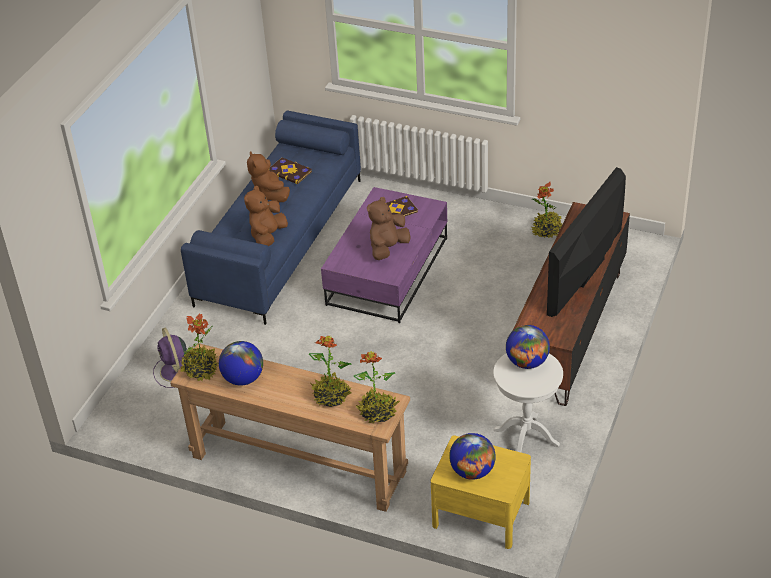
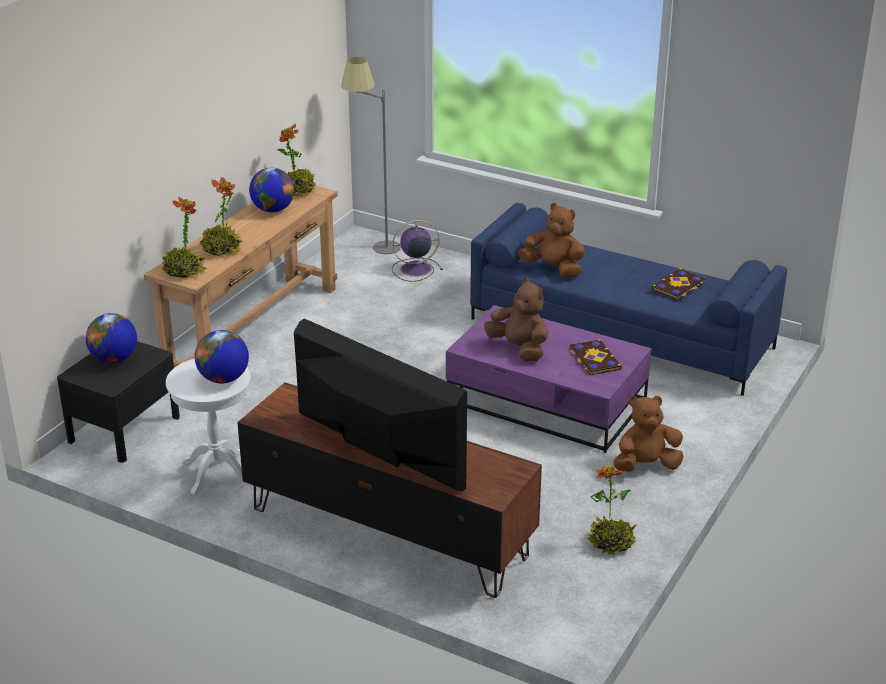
camera: 95 degrees right, 10 degrees down
(134, 406) = (374, 249): none -> grey floor lamp
(269, 195) = (633, 273): brown plush toy -> brown plush toy (646, 465)
(481, 514) = (124, 429): yellow nightstand -> black nightstand

